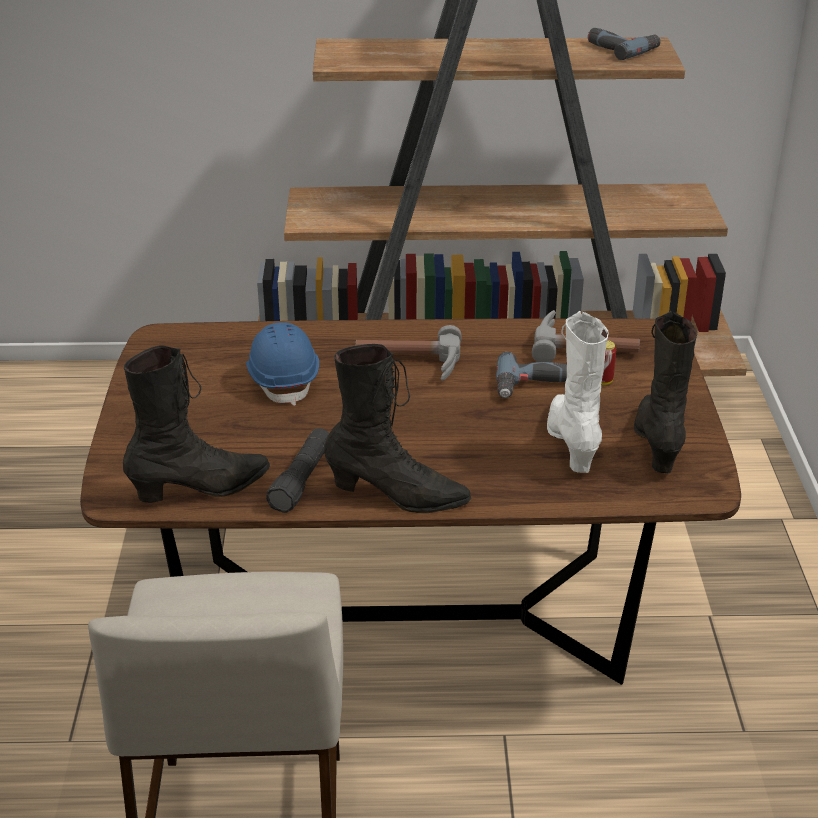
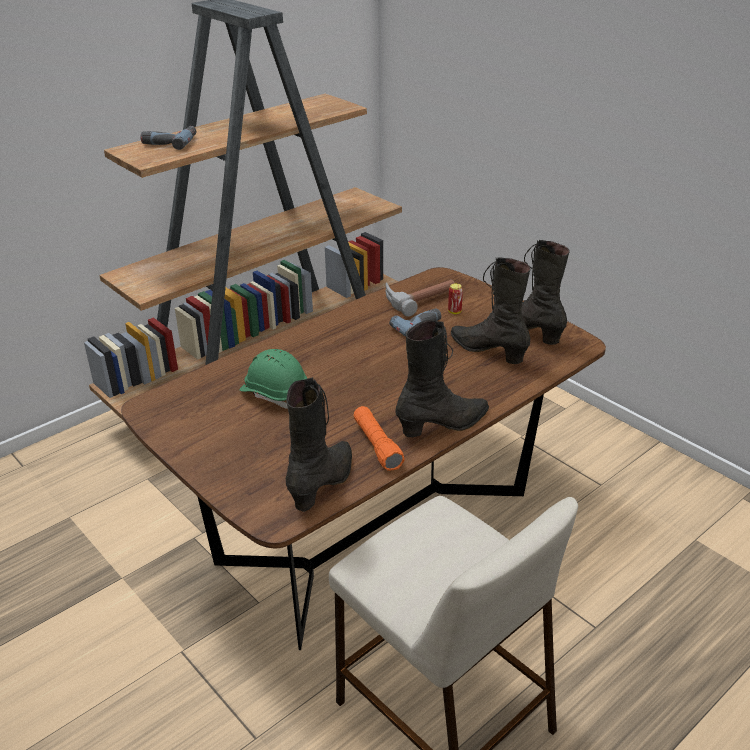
camera: 40 degrees left, 0 degrees up
(283, 380) = (275, 393): blue hard hat -> green hard hat
(302, 480) = (377, 445): black flashlight -> orange flashlight
(408, 364) = (337, 350): hammer -> none
(572, 443) = (488, 351): white boot -> black boot
(622, 48) = (312, 105): power drill -> power drill (169, 142)

